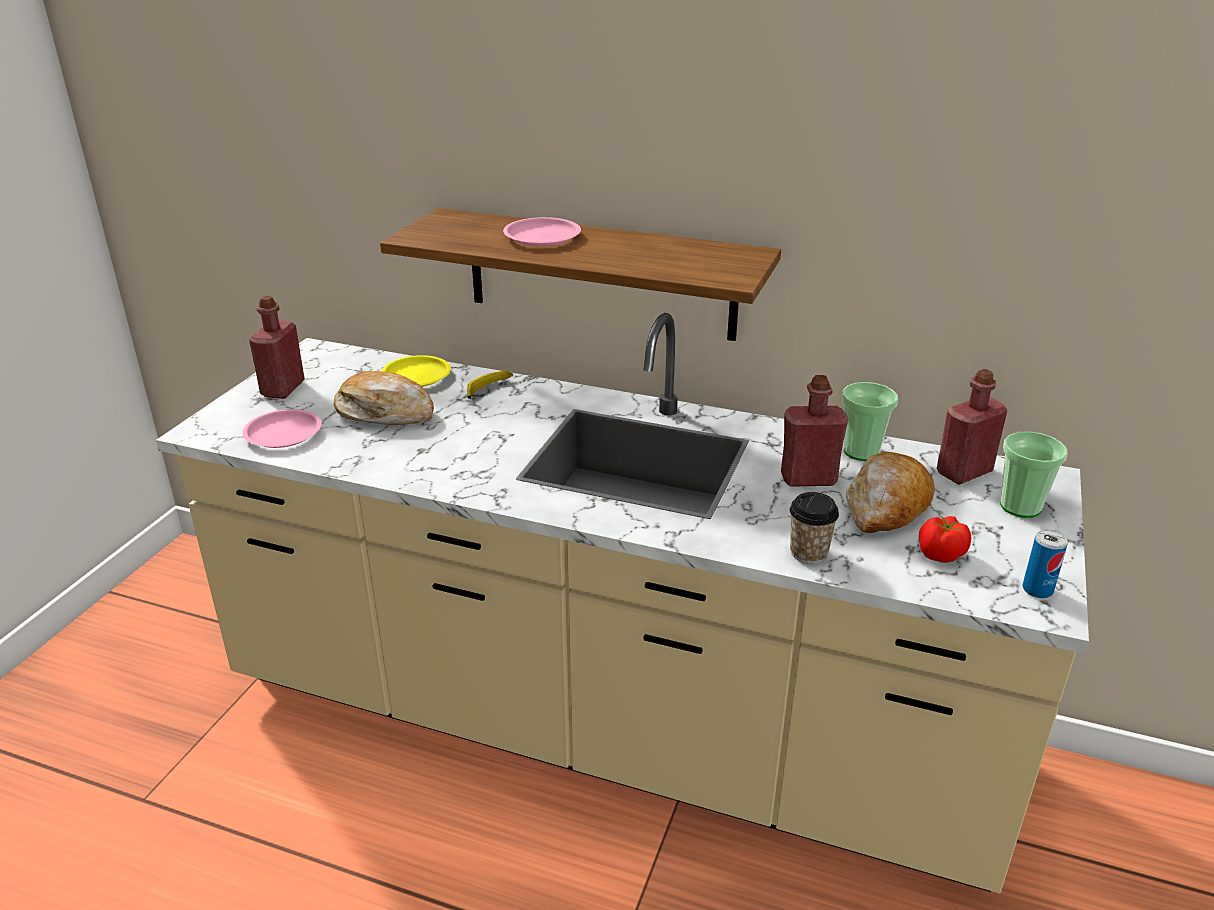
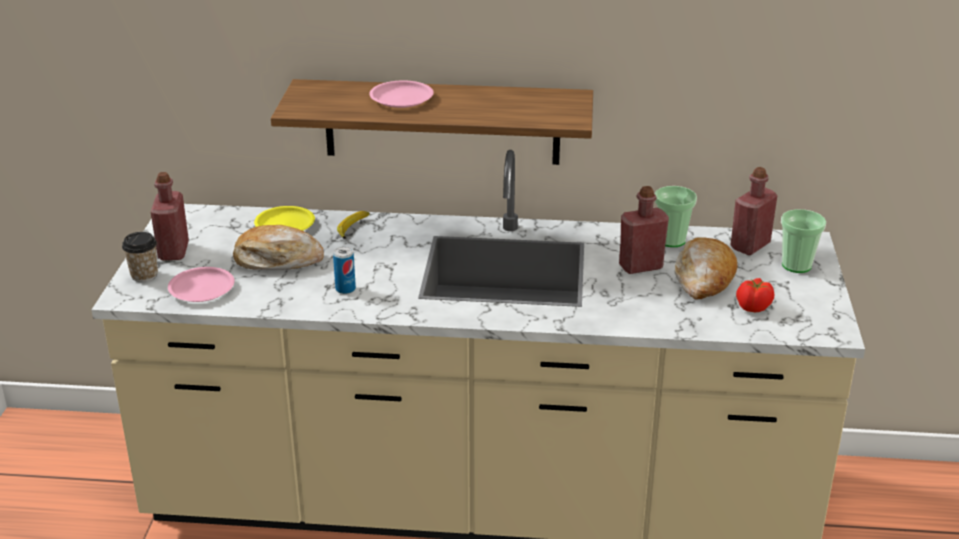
camera: 15 degrees left, 0 degrees up
(808, 553) = (662, 320): cup -> cup (144, 275)
(1037, 590) = (824, 321): can -> can (345, 289)

